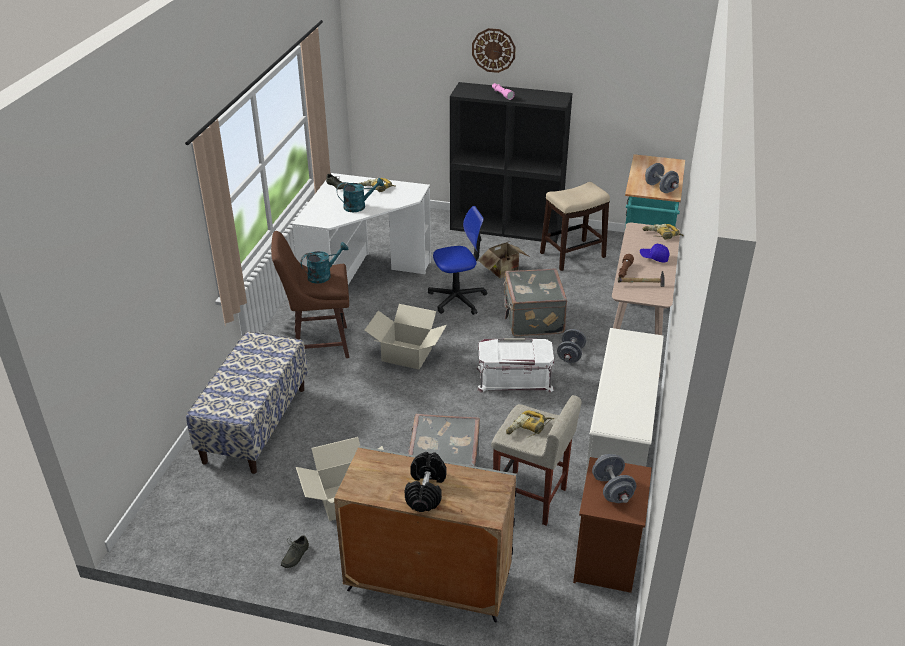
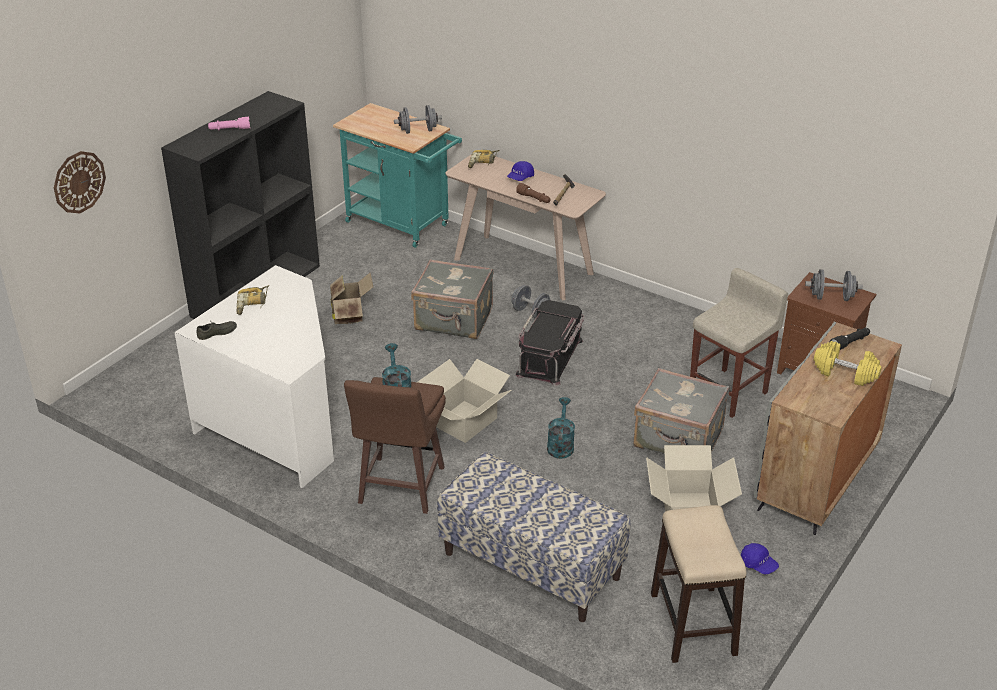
camera: 70 degrees left, 0 degrees up
(294, 556) = (758, 565): grey shoe -> blue cap
(359, 206) = (288, 325): turquoise watering can -> turquoise watering can (560, 445)
(426, 491) = (845, 373): black dumbbell -> yellow dumbbell
(457, 299) = (380, 361): office chair -> none
(481, 489) = (850, 343): none -> black flashlight
(493, 50) = (185, 86): wall clock -> wall clock (79, 182)
(514, 379) = (551, 358): white storage box -> black storage box
(528, 429) = (736, 320): power drill -> none
(573, 255) = (351, 262): stool -> stool (692, 623)
(620, 438) = (669, 319): white shoe rack -> none

